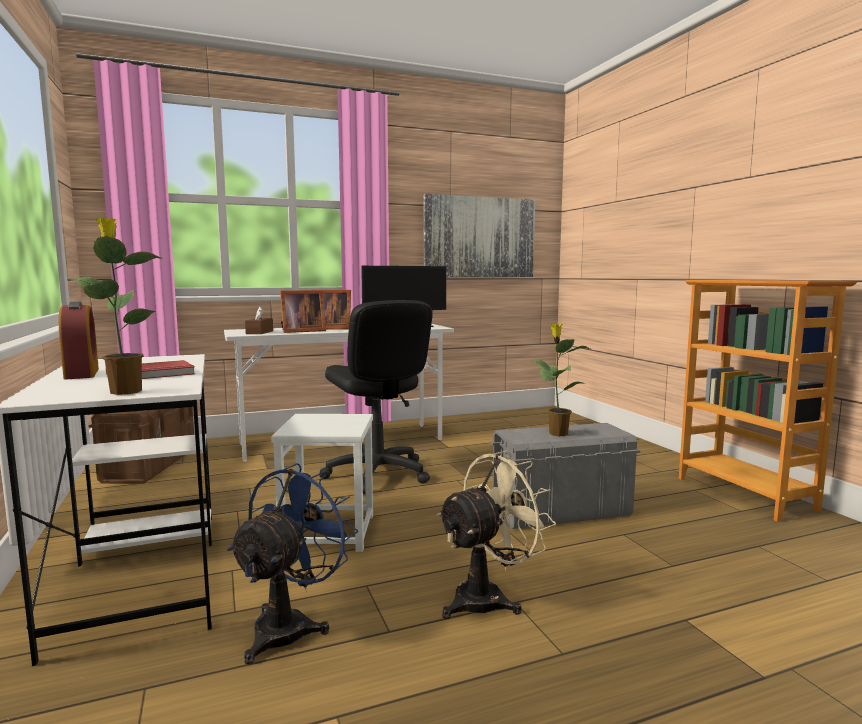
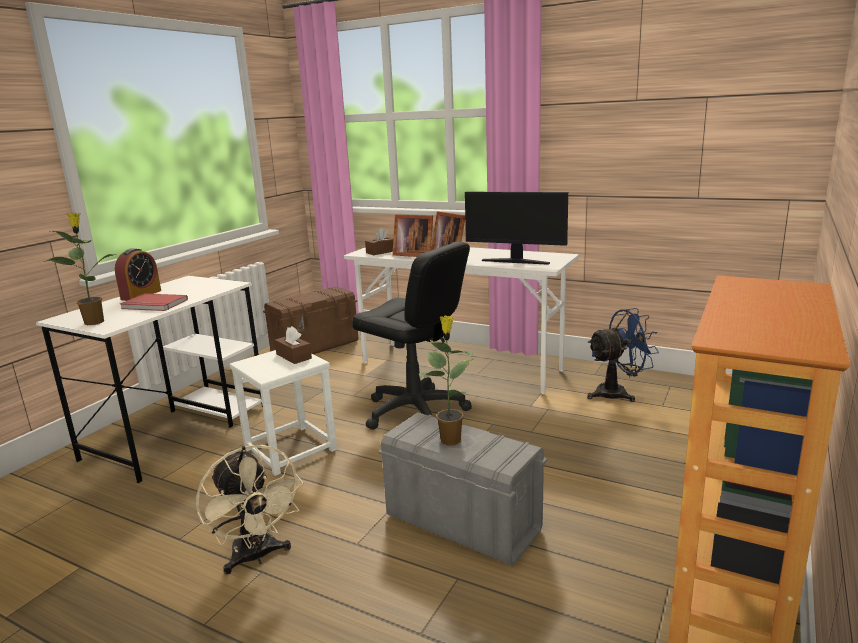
camera: 50 degrees right, 10 degrees up
(290, 625) = (159, 503): blue fan -> blue fan (618, 393)
(326, 418) = (294, 356): none -> brown tissue box
(377, 474) = (415, 412): black office chair -> black office chair turned 75 degrees counterclockwise
(479, 237) = (677, 141): picture -> none
(489, 597) = (257, 557): beige fan -> beige fan turned 45 degrees clockwise

